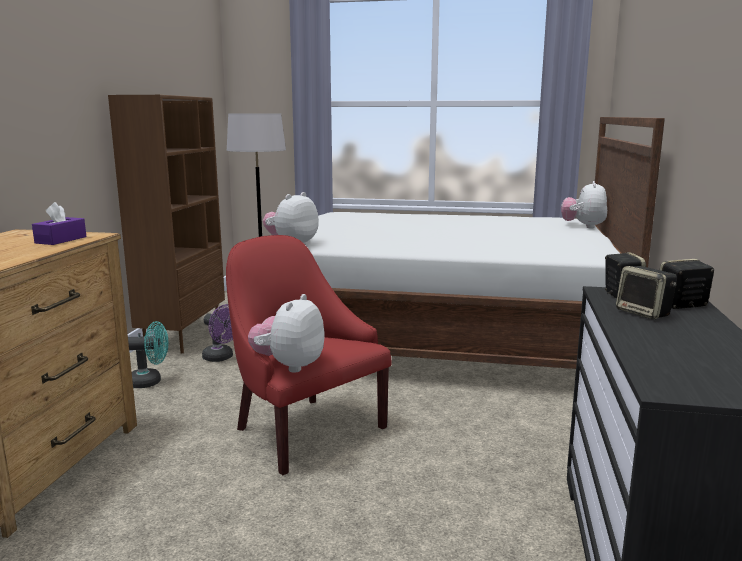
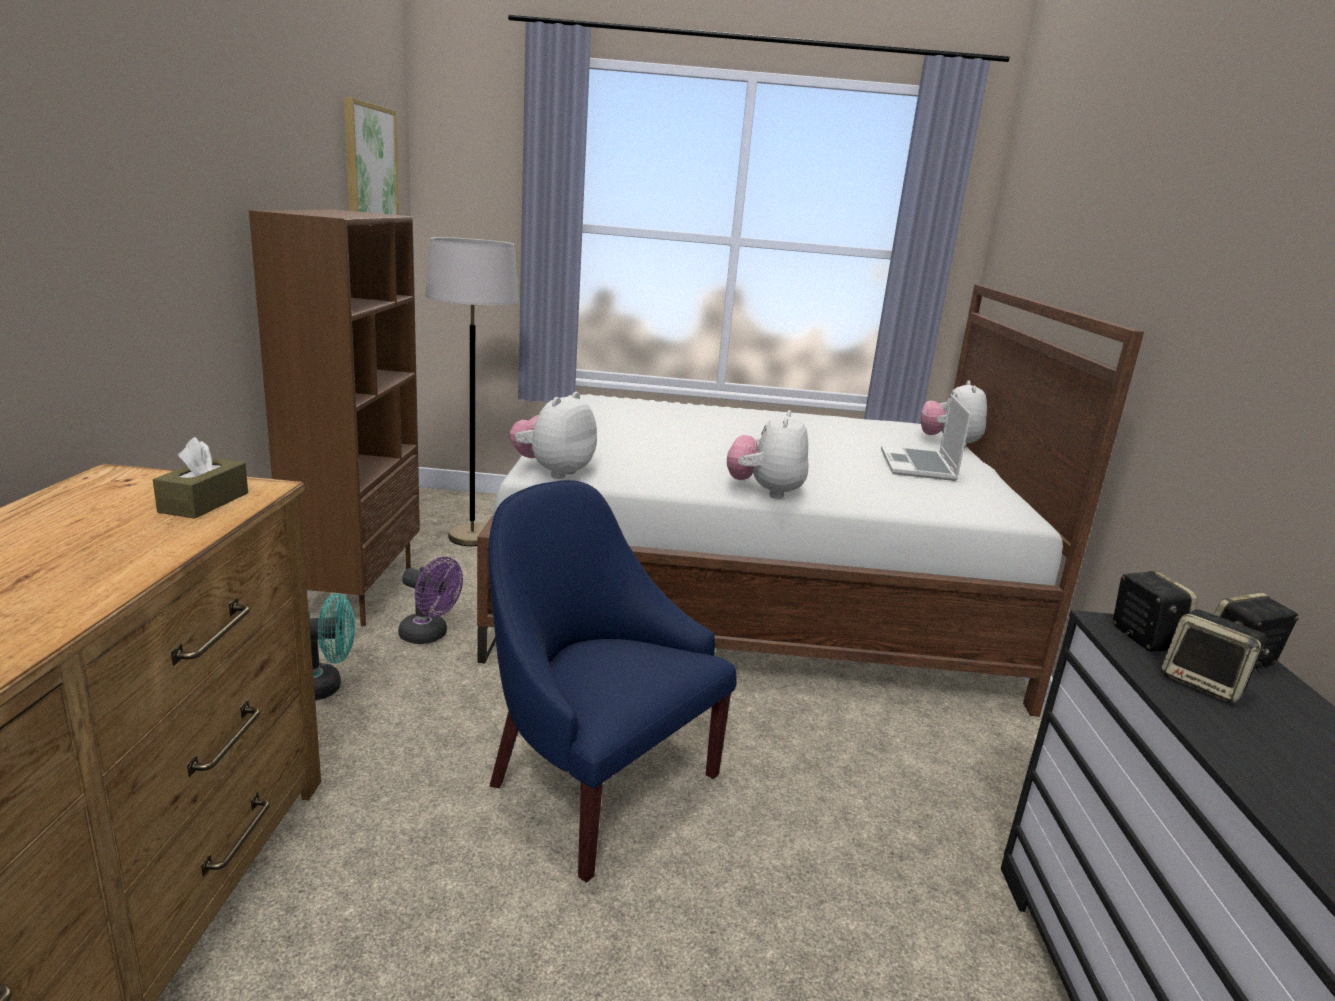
camera: 10 degrees left, 5 degrees up
(61, 240) = (204, 502): purple tissue box -> brown tissue box
(193, 73) = (369, 166): none -> picture
(289, 366) = (600, 712): plush toy -> plush toy (765, 492)
(304, 429) = (595, 783): red armchair -> blue armchair
(549, 237) = (919, 466): none -> laptop

